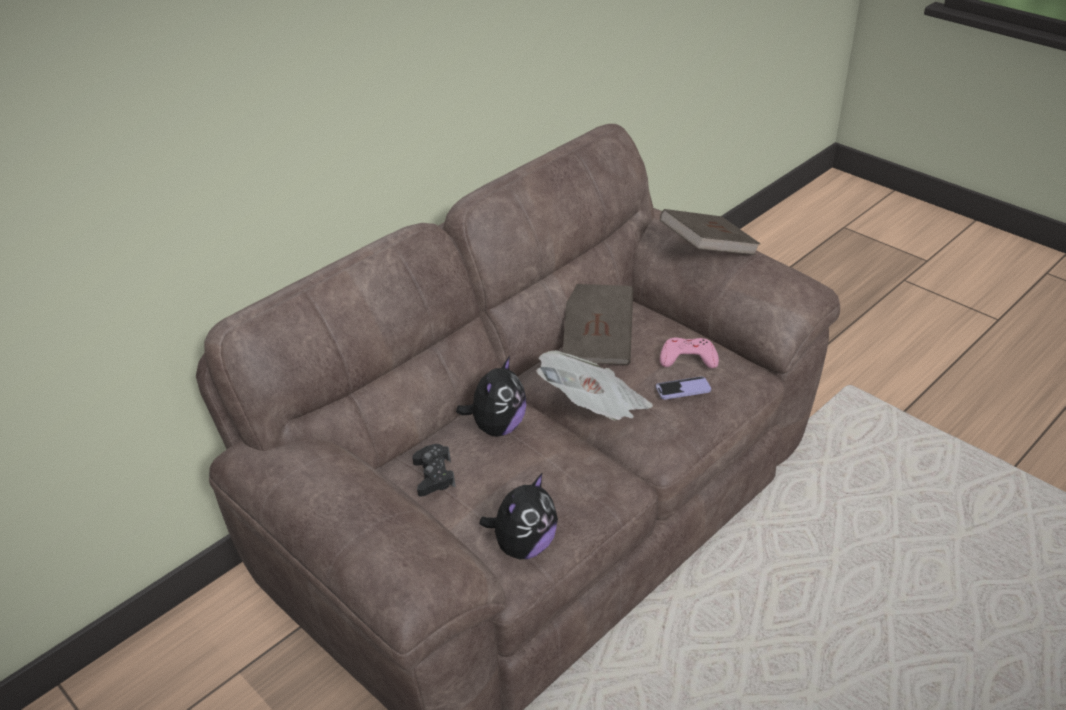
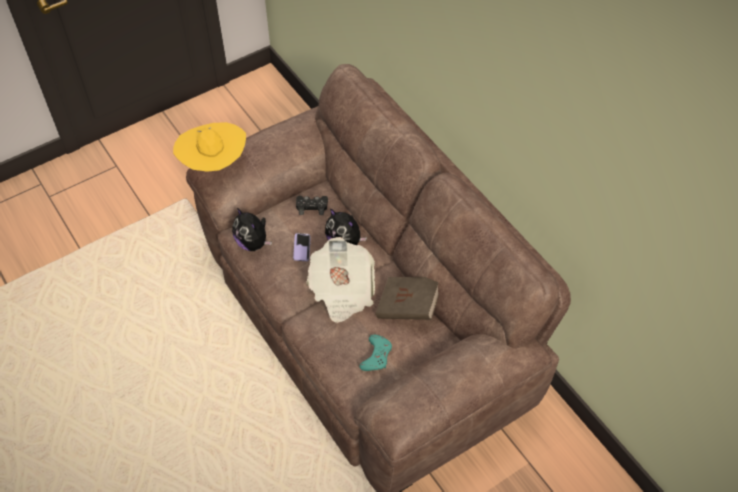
camera: 100 degrees right, 15 degrees up
(402, 570) = (213, 164): none -> yellow hat
(683, 389) = (346, 344): phone -> phone (302, 248)
(688, 358) = (376, 356): pink game controller -> turquoise game controller
(707, 250) = (451, 367): brown book -> none

